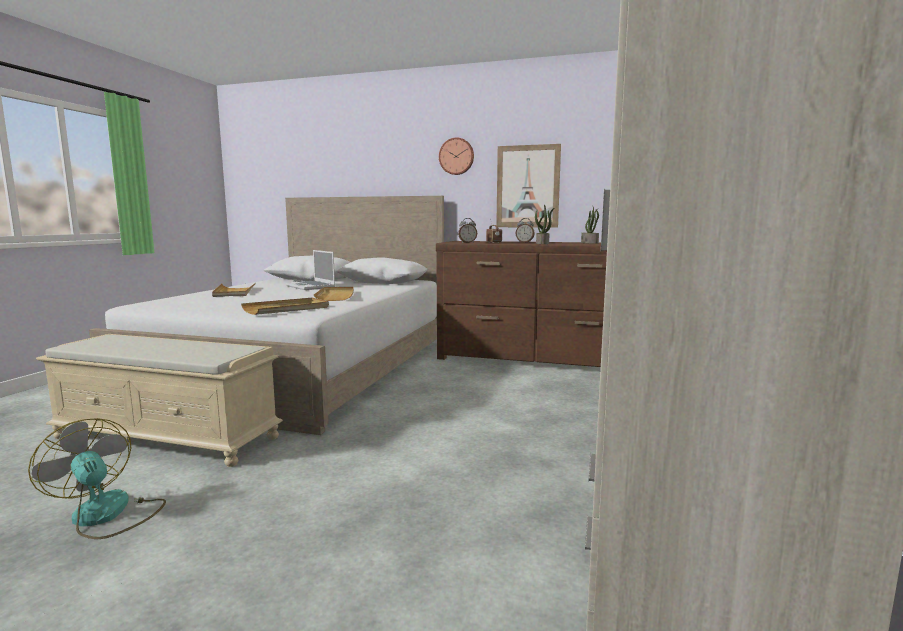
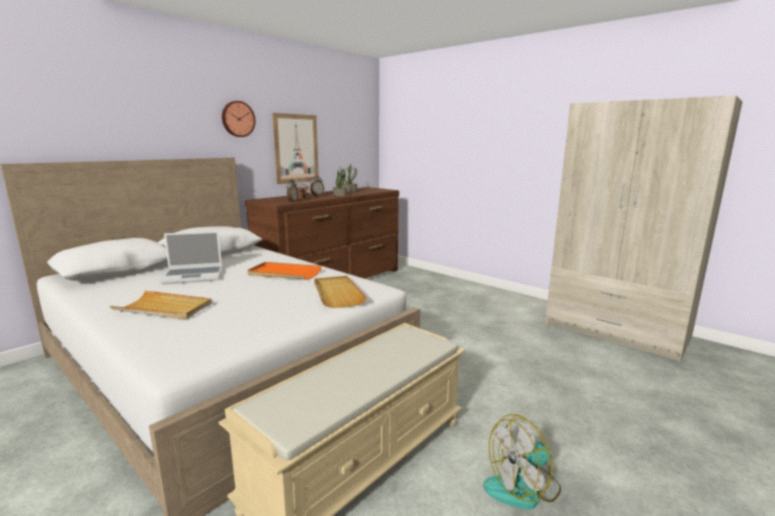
camera: 65 degrees left, 5 degrees up
(336, 296) = (284, 273): beige tray -> orange tray

